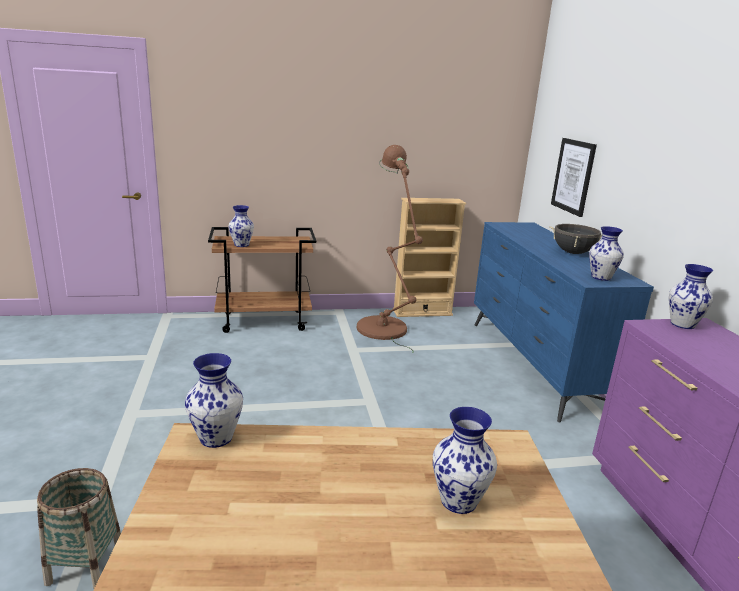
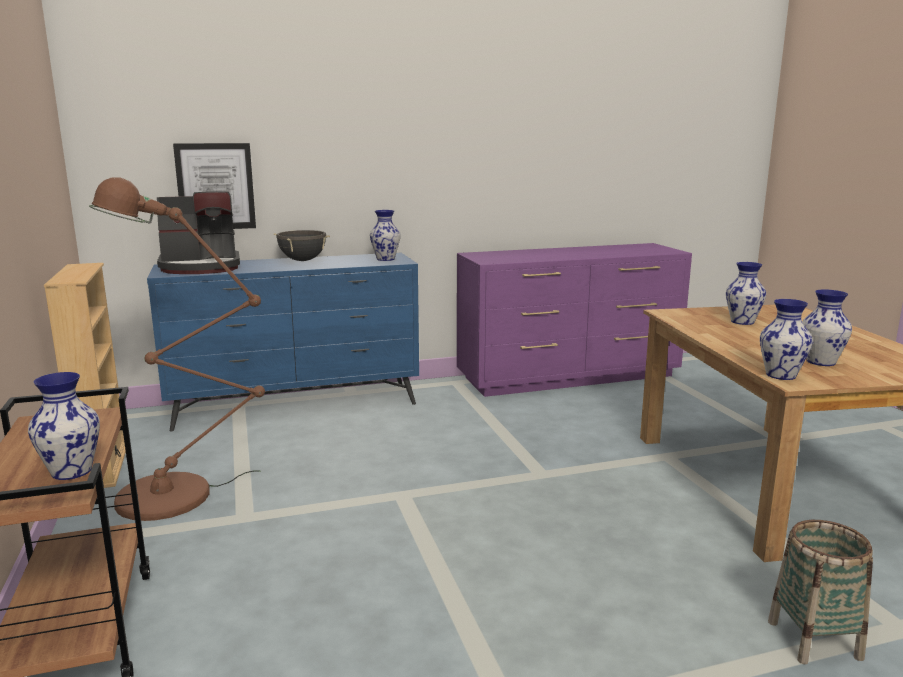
camera: 95 degrees left, 5 degrees down
(526, 230) = (201, 267): none -> coffee machine
(682, 324) = (477, 256): vase -> vase (820, 362)

